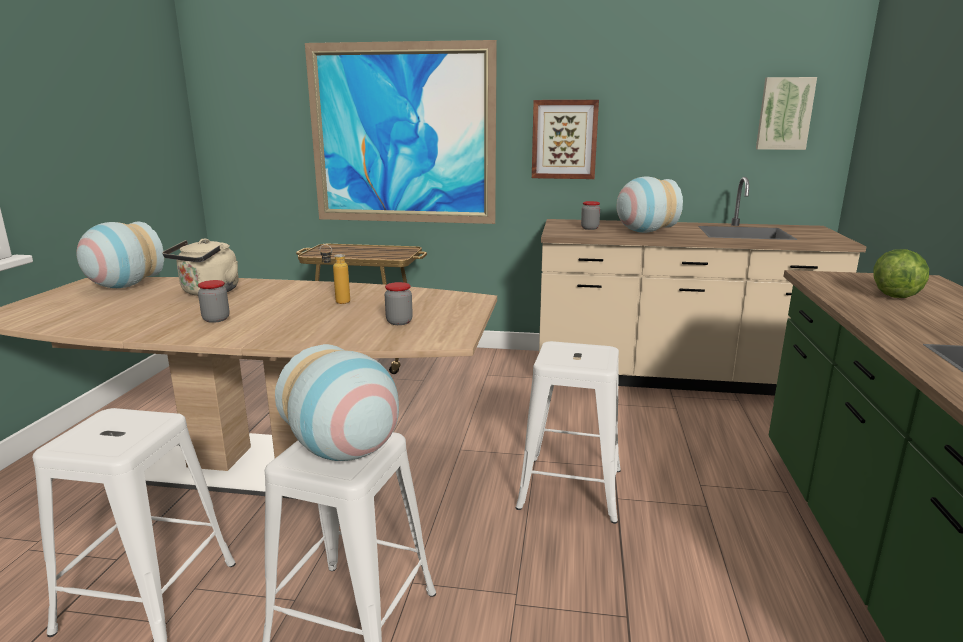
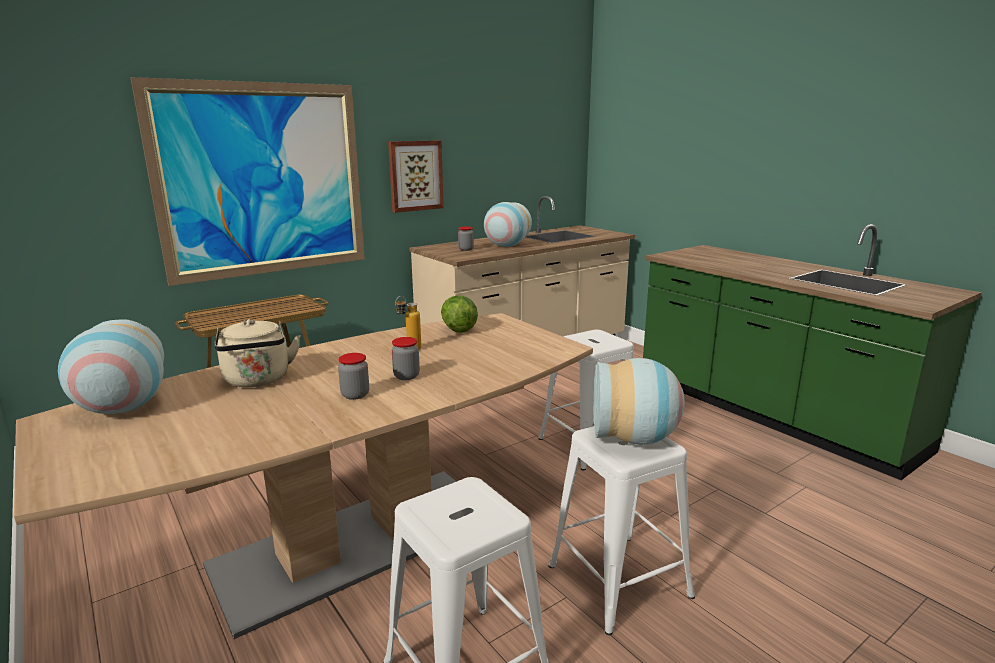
camera: 45 degrees left, 0 degrees up
(399, 322) = (501, 348): jar -> jar (406, 376)
(784, 114) = (553, 148): picture -> none
(895, 294) = (719, 258): lettuce -> lettuce (458, 329)

